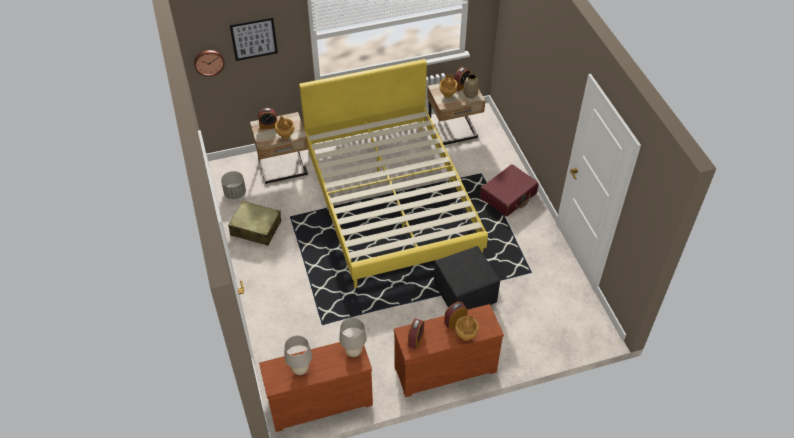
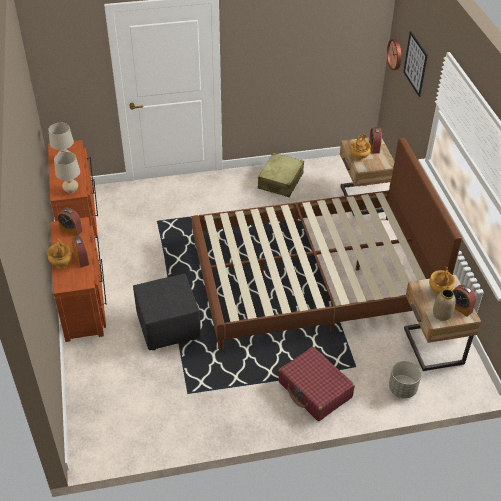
camera: 95 degrees right, 5 degrees down
(235, 193) = (328, 168): grey planter -> grey planter (402, 389)
(391, 201) = (312, 279): yellow bed -> brown bed

